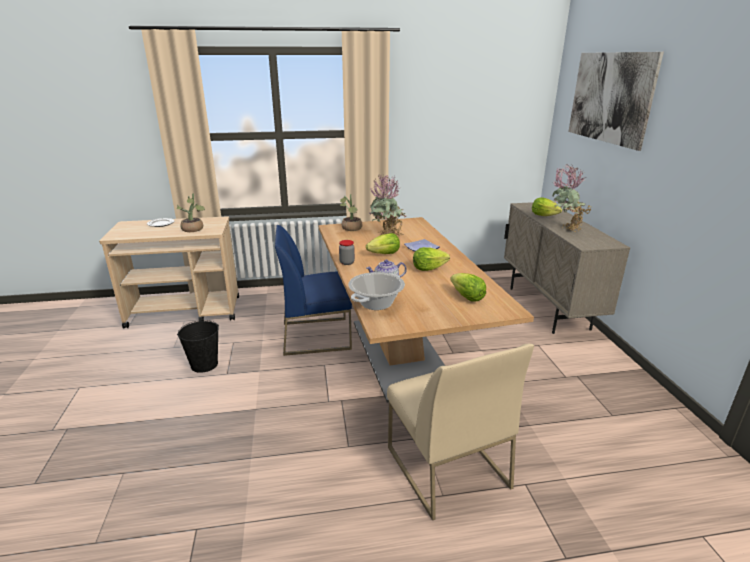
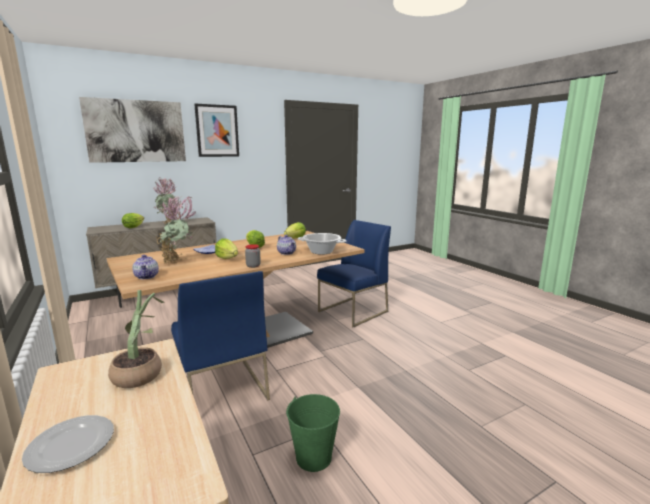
camera: 110 degrees left, 10 degrees down
(204, 365) = (314, 457): black bucket -> green bucket
(351, 229) = (147, 277): potted plant -> teapot
(446, 466) = (353, 312): beige chair -> blue chair
(696, 105) = (217, 131): none -> picture

